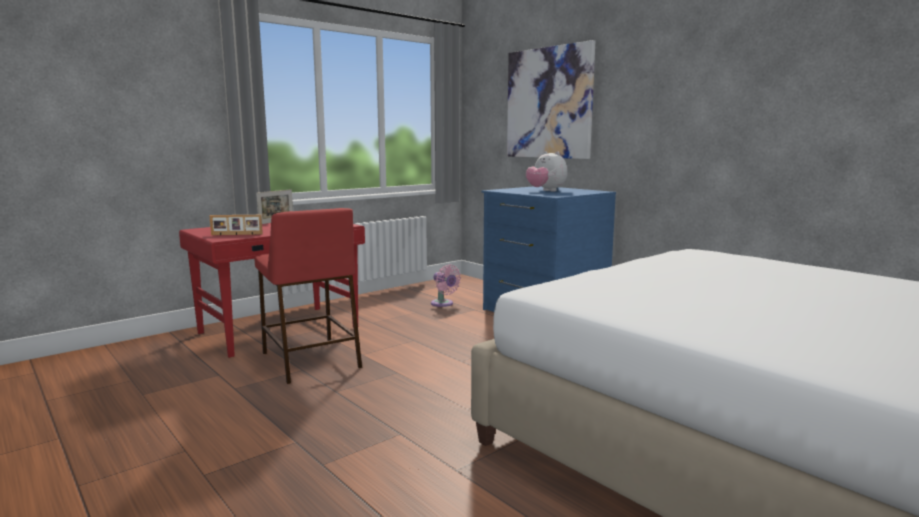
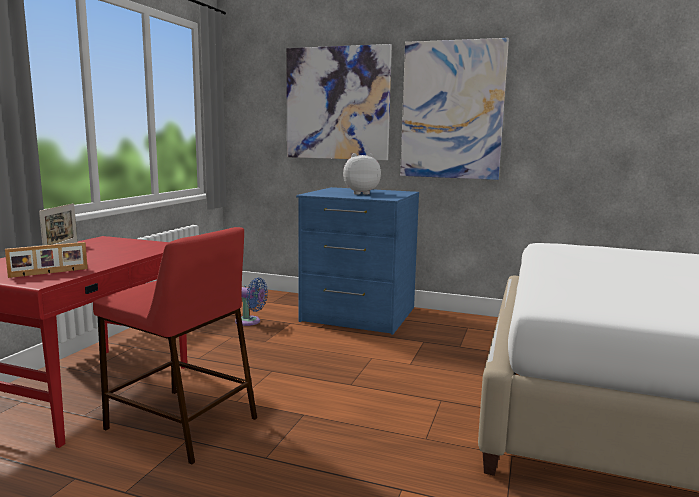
camera: 30 degrees left, 0 degrees up
(443, 304) = (250, 321): pink fan -> blue fan
(546, 191) = (360, 193): plush toy -> plush toy turned 150 degrees clockwise
(649, 105) = (452, 110): none -> picture

